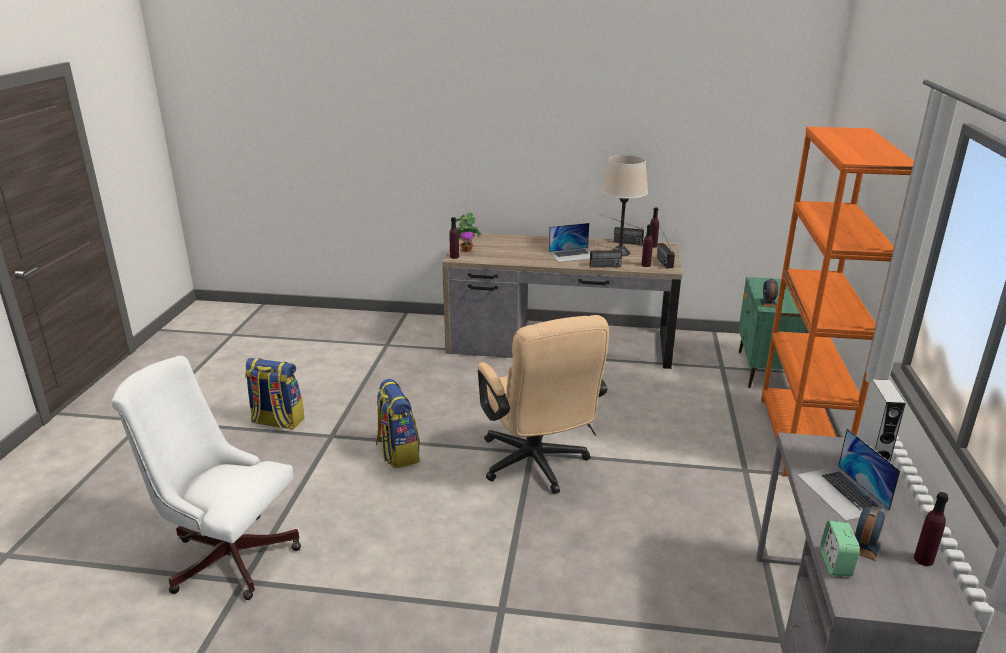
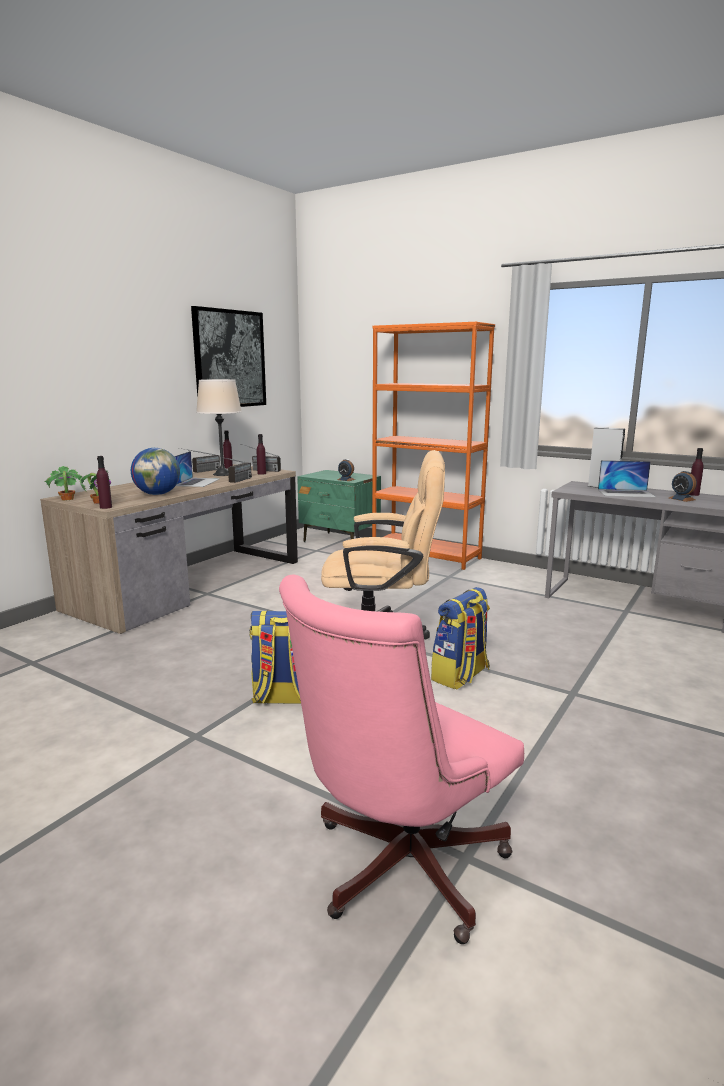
camera: 65 degrees left, 10 degrees down
(226, 555) = (398, 869): white office chair -> pink office chair
(277, 422) = (98, 777): backpack -> backpack (460, 676)
(512, 257) = (158, 494): none -> globe
(695, 130) = (229, 359): none -> picture
(835, 563) = (699, 505): alarm clock -> none

